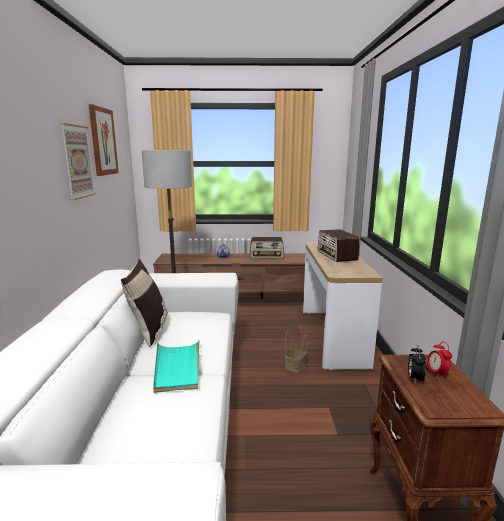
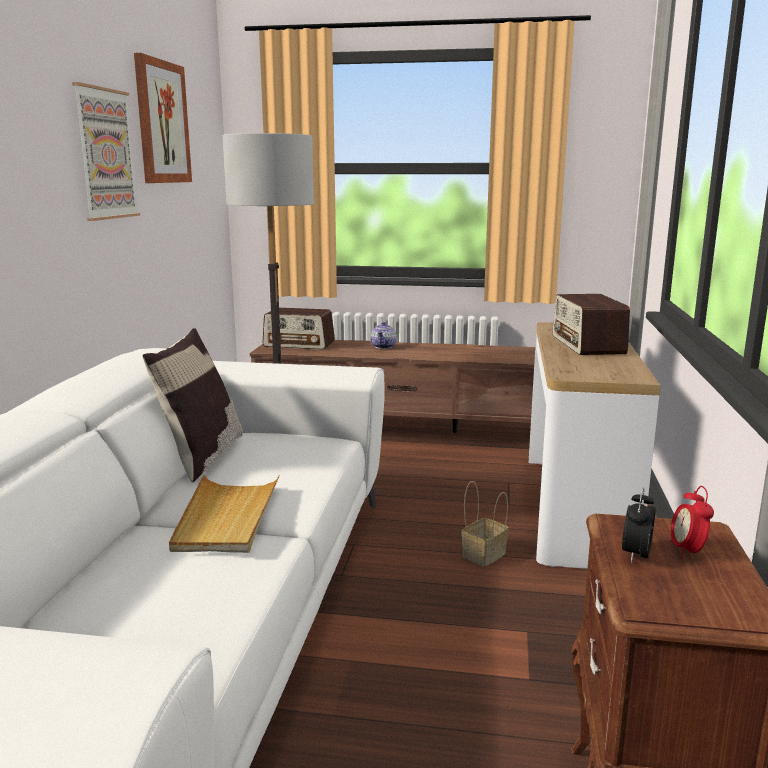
camera: 10 degrees right, 0 degrees up
(177, 367) = (227, 517): turquoise tray -> beige tray
(267, 256) = (467, 349): radio -> radio (299, 344)

